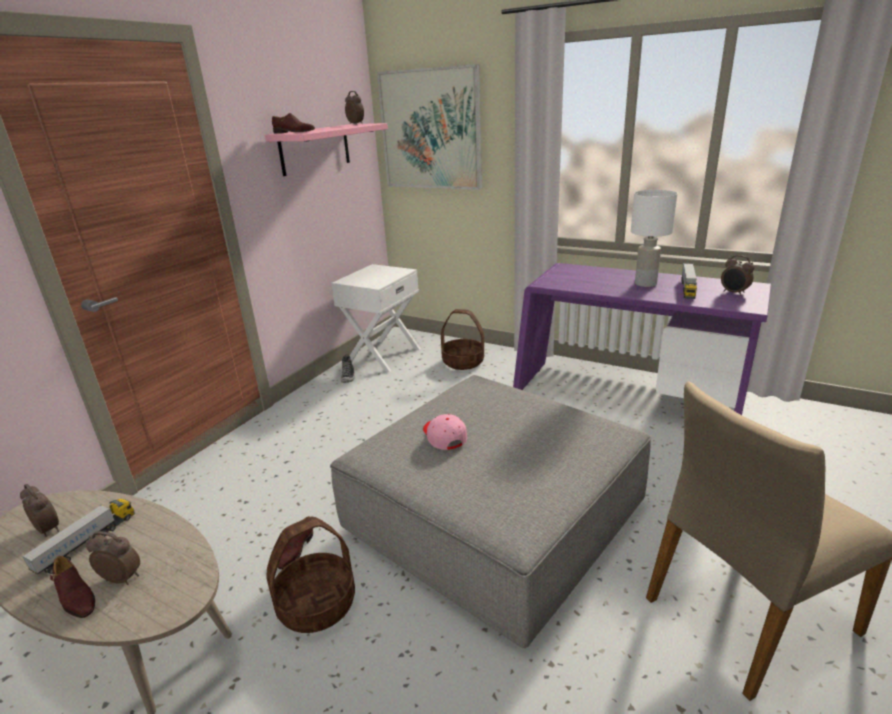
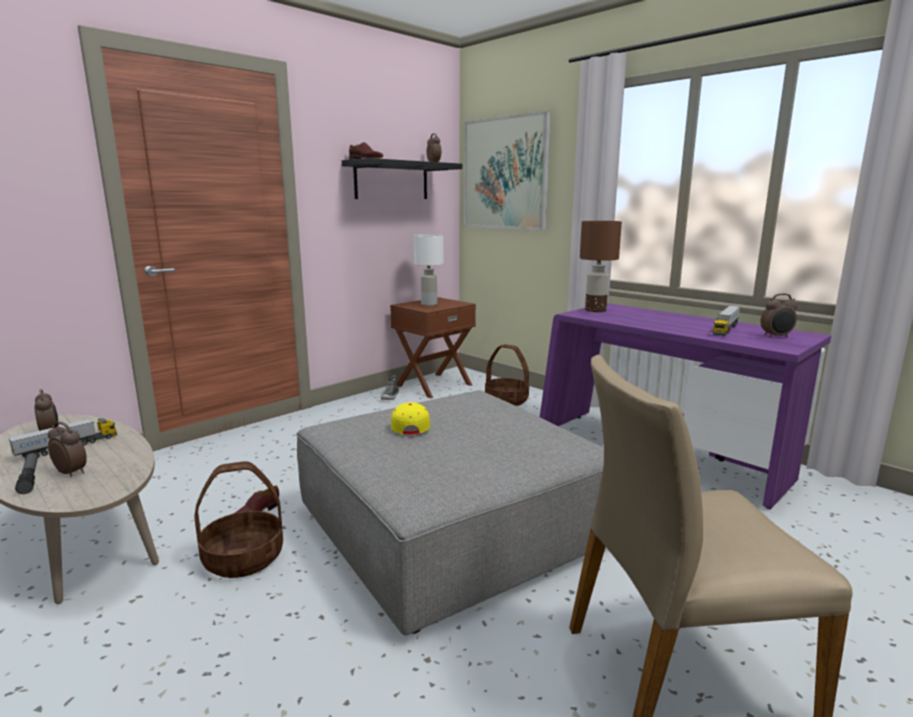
camera: 15 degrees right, 10 degrees down
(76, 597) = (29, 477): brown shoe -> flashlight
(315, 149) = (391, 181): pink shelf -> black shelf
(382, 355) = (433, 385): white nightstand -> brown nightstand
(444, 436) = (410, 425): pink cap -> yellow cap
(558, 276) = (595, 310): none -> brown table lamp
(645, 284) = (681, 322): white table lamp -> white table lamp (428, 304)
(734, 293) = (776, 337): alarm clock -> alarm clock turned 75 degrees counterclockwise

